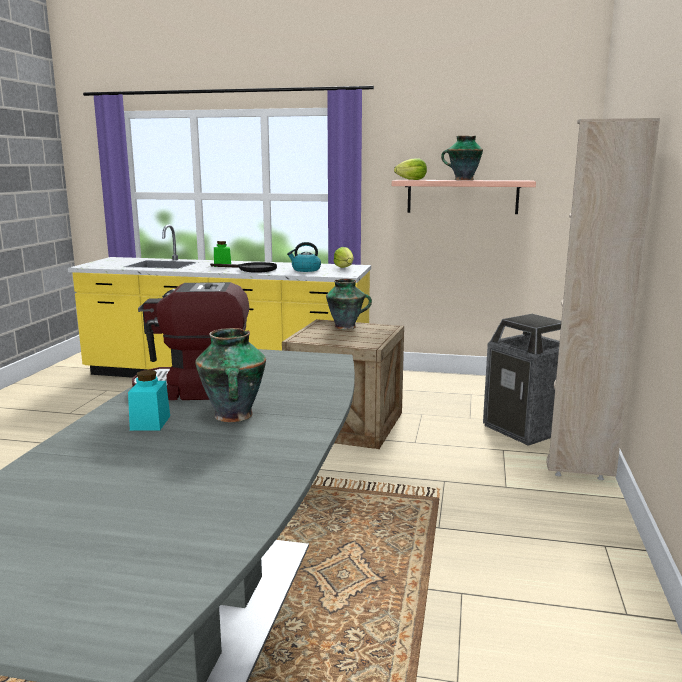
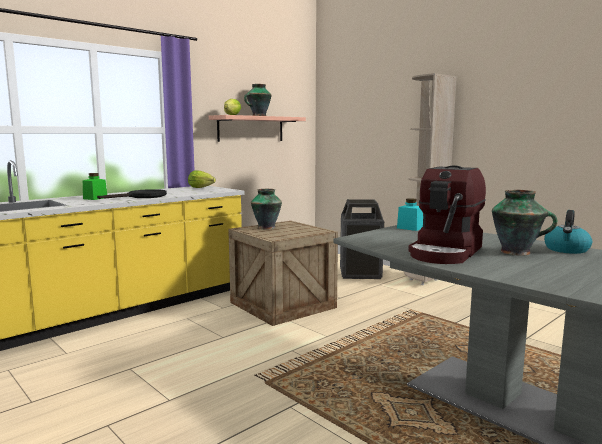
camera: 55 degrees left, 5 degrees down
(150, 423) = (518, 267): turquoise jar -> turquoise jar (410, 228)
(305, 270) = (183, 192): kettle -> kettle (567, 250)

